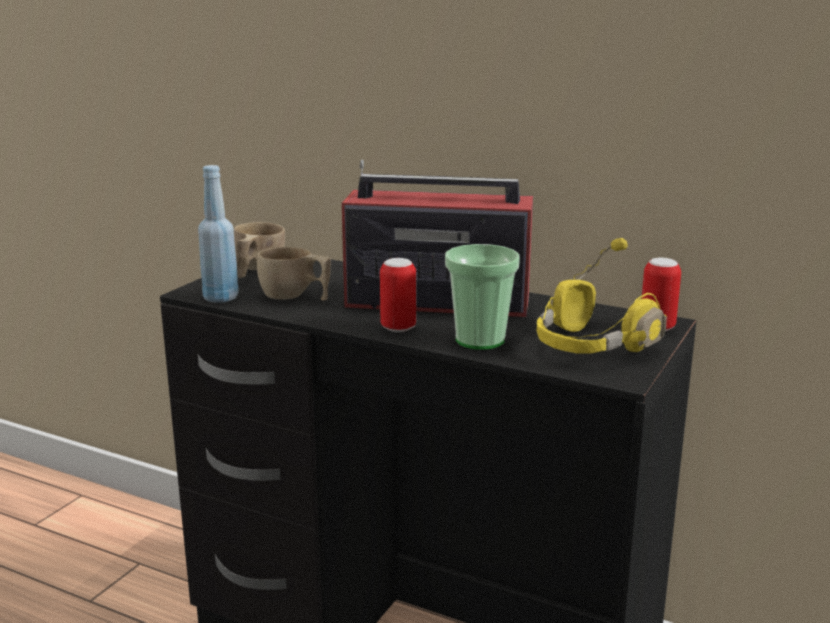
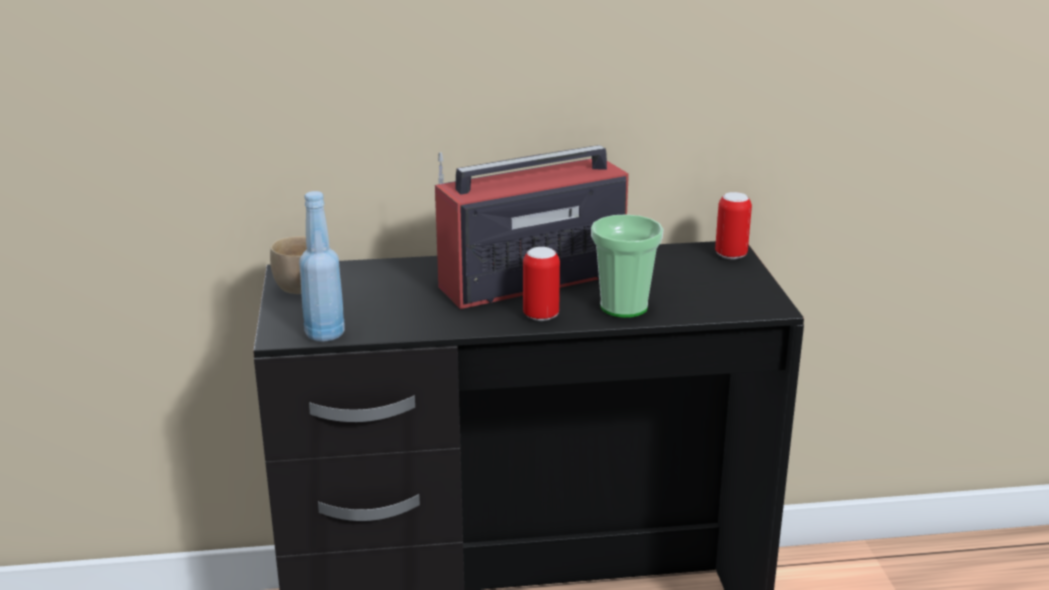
camera: 35 degrees left, 5 degrees up
(295, 297) = (396, 312): beige cup -> none
(590, 347) = (712, 287): yellow headphones -> none

